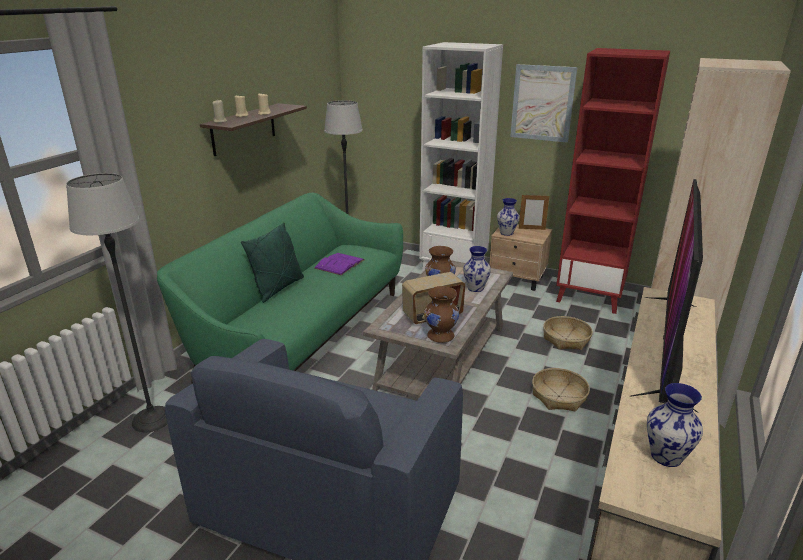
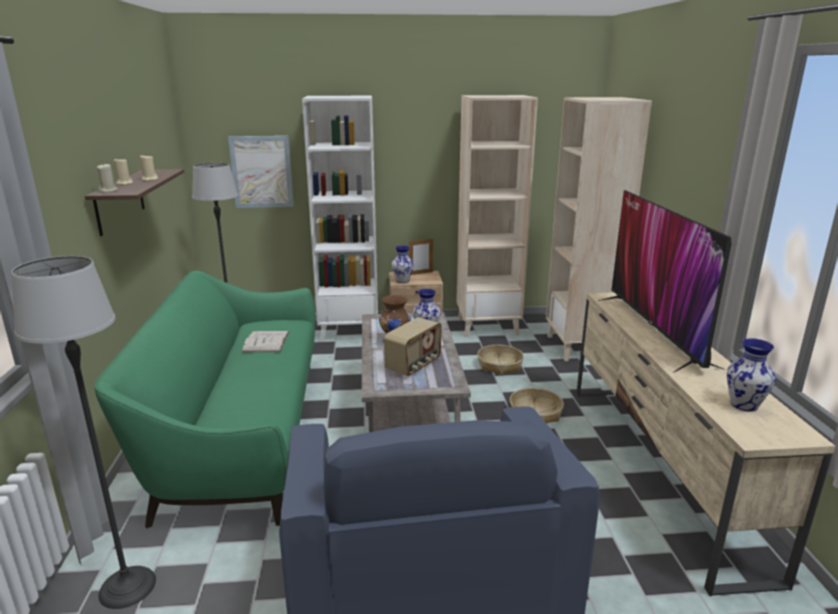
camera: 30 degrees left, 5 degrees down
(278, 288) = (219, 381): green pillow -> none
(339, 264) = (266, 342): purple book -> white book
(441, 336) = (440, 380): brown vase -> none
(542, 103) = (415, 150): picture -> picture (262, 172)
(590, 297) = (488, 326): red bookcase -> beige bookcase

